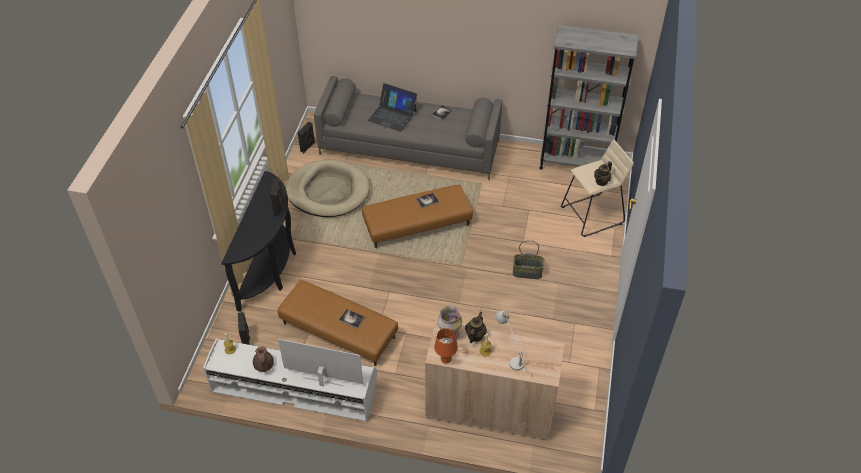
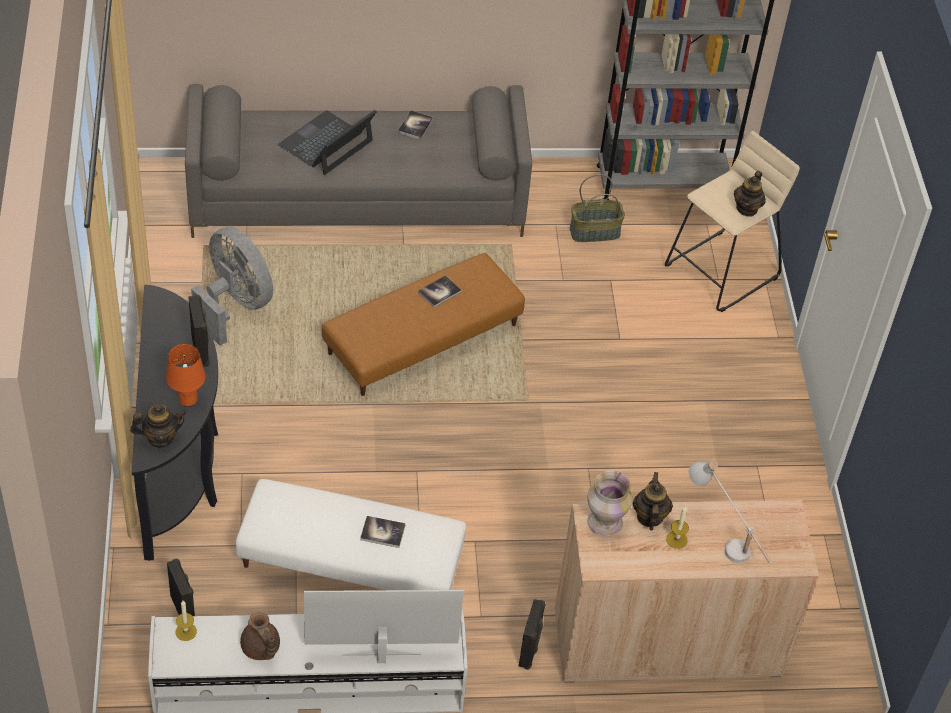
camera: 20 degrees left, 0 degrees up
(242, 248) = (160, 438): none -> teapot
(308, 147) = (164, 227): black speaker -> black speaker (530, 650)
(328, 191) = (235, 305): beige dog bed -> grey fan
(338, 331) = (350, 560): brown ottoman -> white ottoman
(392, 115) = (326, 143): laptop -> laptop turned 120 degrees clockwise
(446, 359) = (616, 568): orange table lamp -> orange table lamp (188, 401)
(527, 272) = (647, 391): basket -> basket (595, 231)

